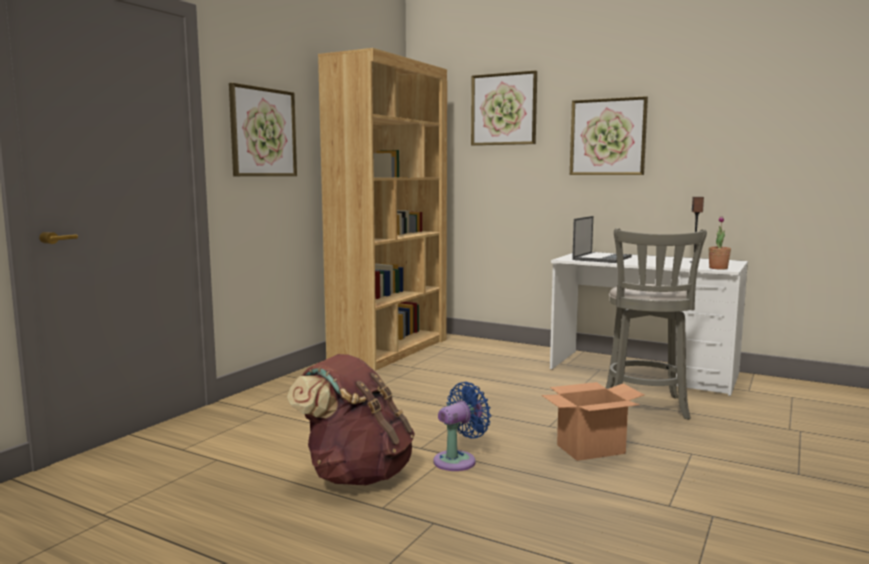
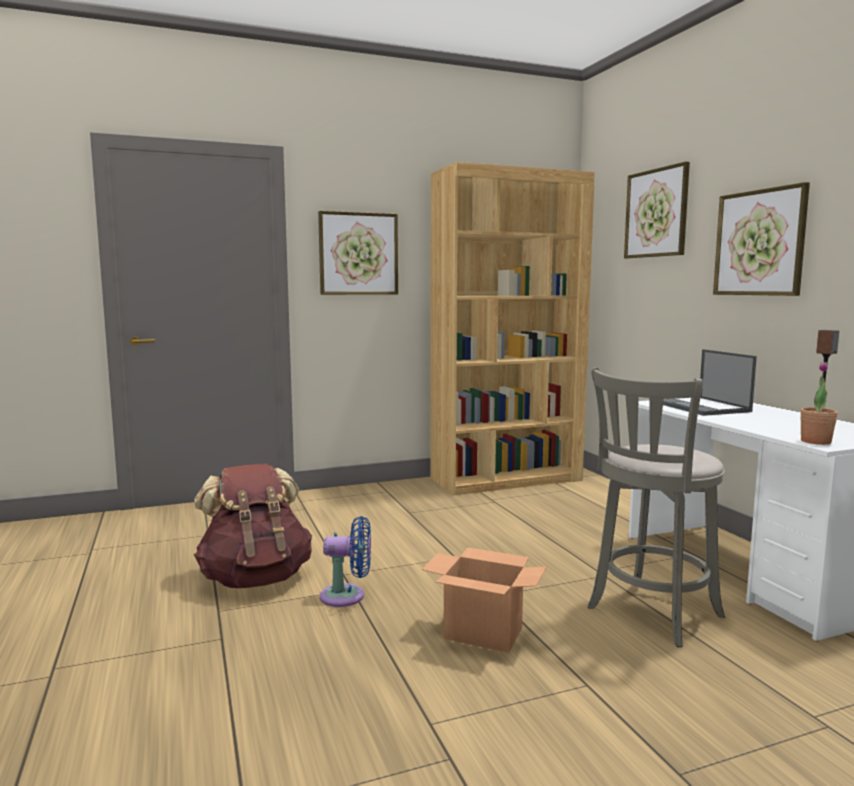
camera: 40 degrees right, 0 degrees up
(602, 258) = (702, 407): laptop -> laptop turned 90 degrees clockwise

